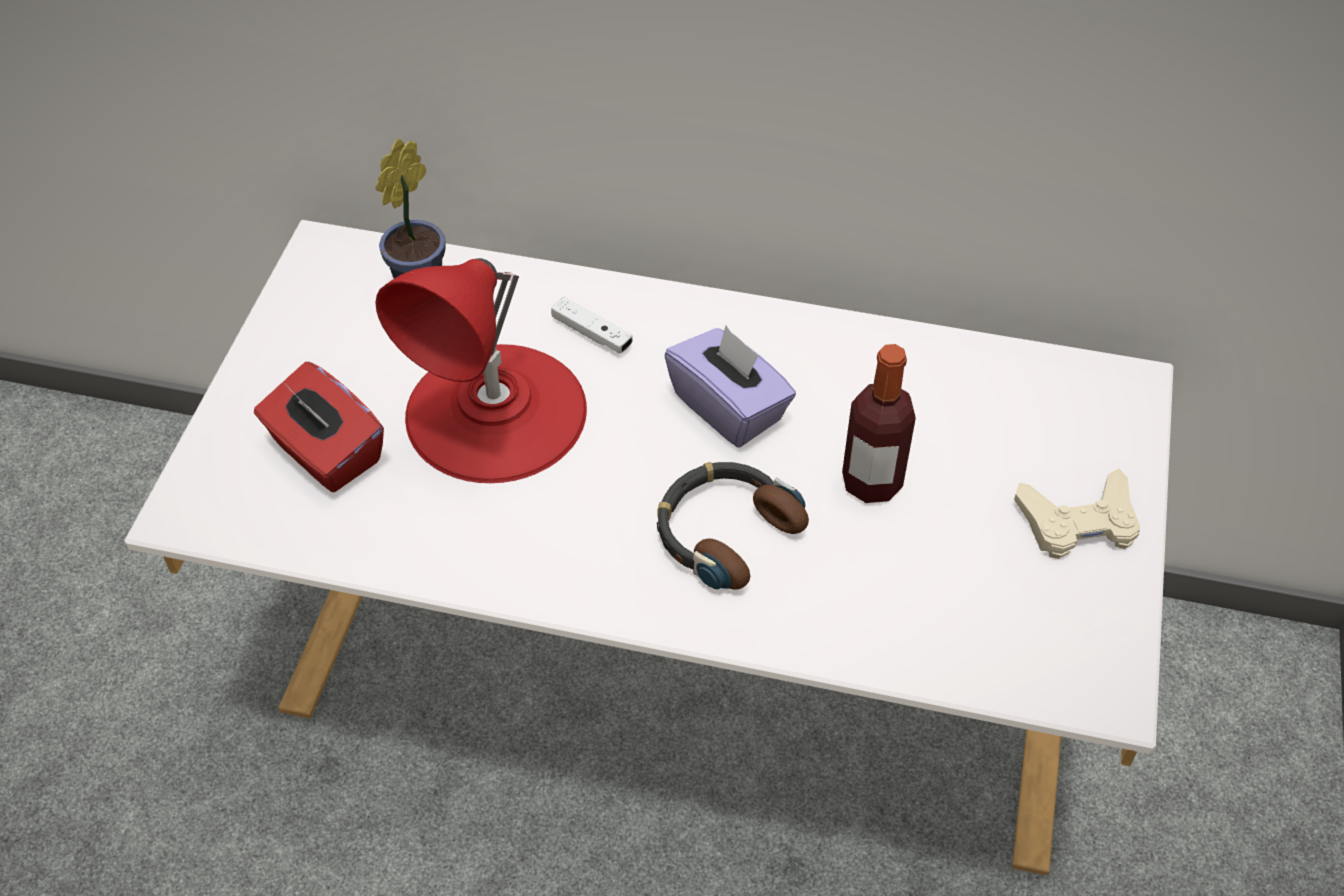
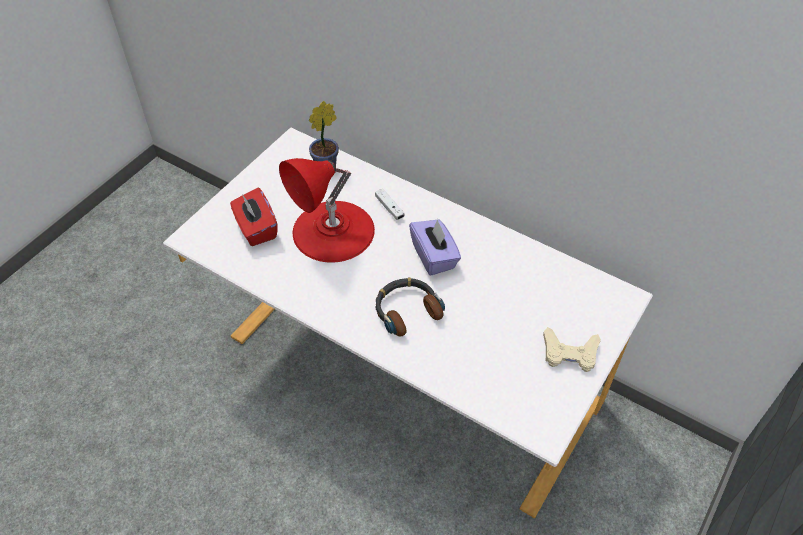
camera: 20 degrees right, 0 degrees up
(871, 482) = (482, 307): bottle -> none

